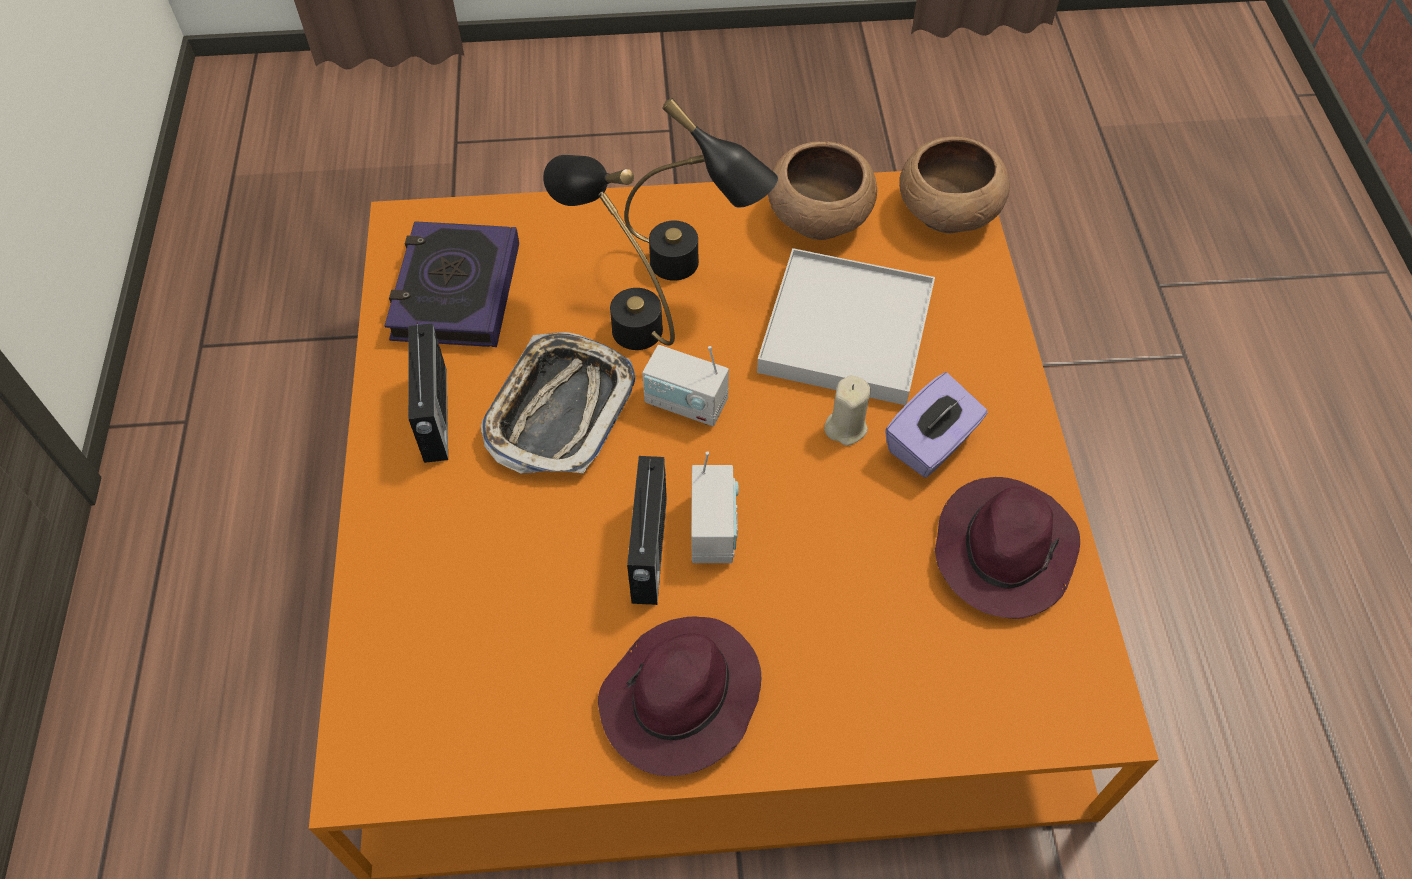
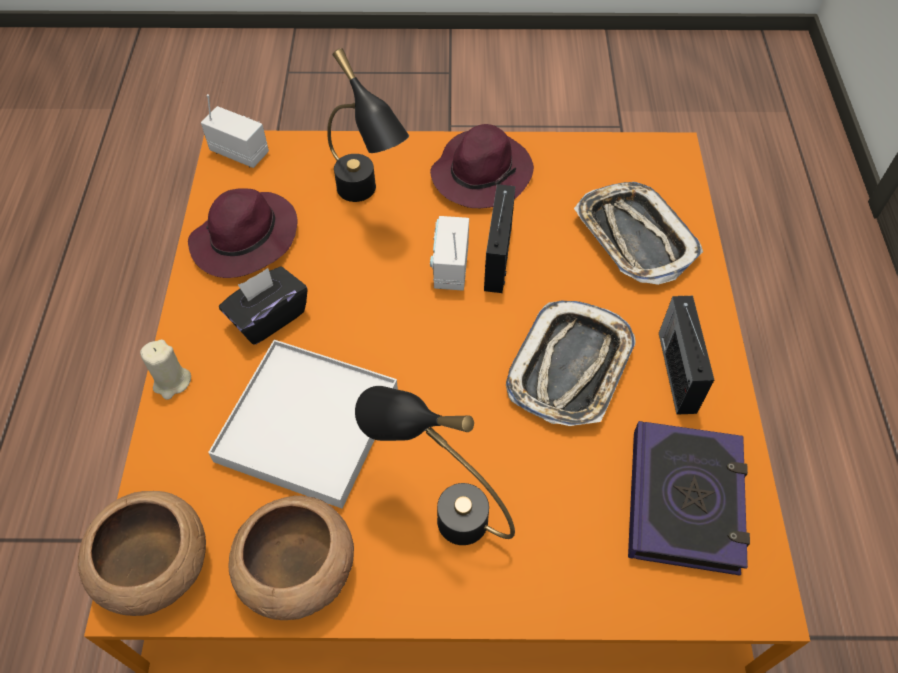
camera: 175 degrees left, 0 degrees up
(455, 597) = (634, 237): none -> tray
(620, 315) = (518, 459): black table lamp -> black table lamp (367, 199)
(686, 403) = (462, 366): radio -> radio (240, 152)
(845, 427) = (332, 336): beige candle -> beige candle (172, 382)
(931, 444) = (268, 317): purple tissue box -> black tissue box

